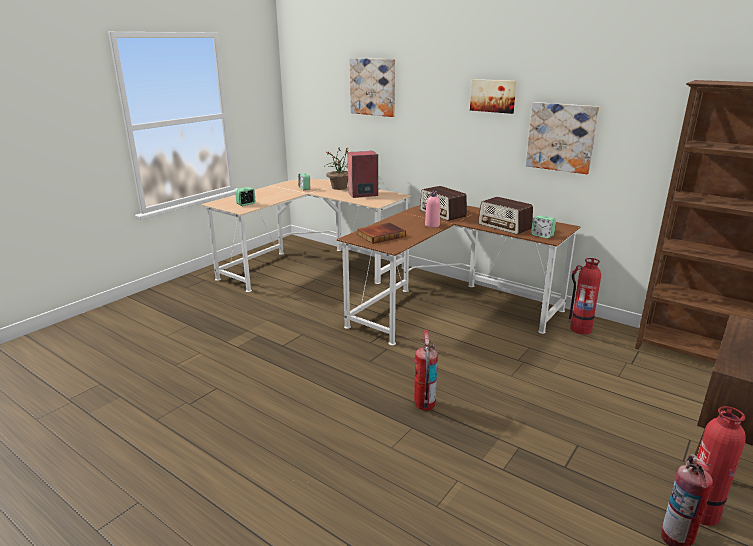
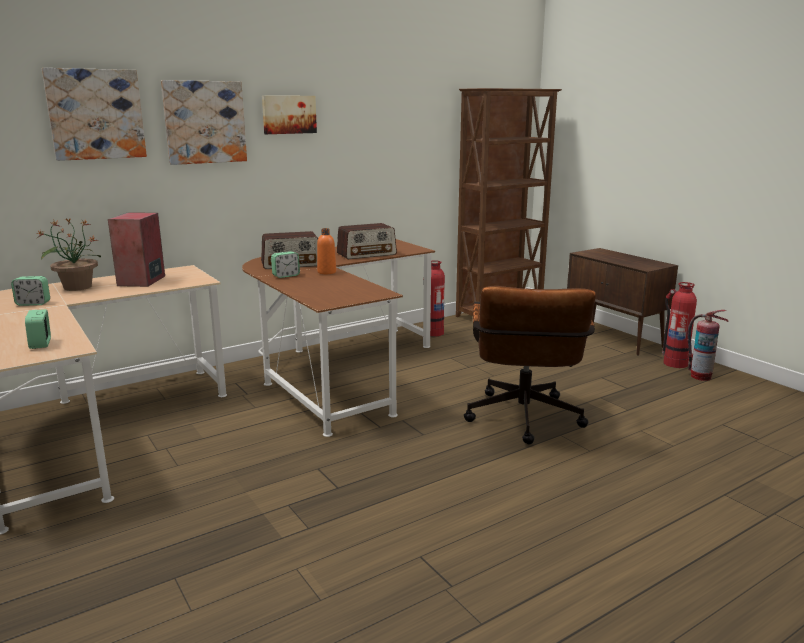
camera: 70 degrees left, 5 degrees down
(381, 235) = (332, 292): book -> none
(424, 404) = (523, 421): fire extinguisher -> brown office chair
(432, 225) = (326, 272): pink bottle -> orange bottle
(542, 235) = (407, 249): alarm clock -> alarm clock (286, 275)
(561, 137) = (365, 152): picture -> picture (204, 122)

